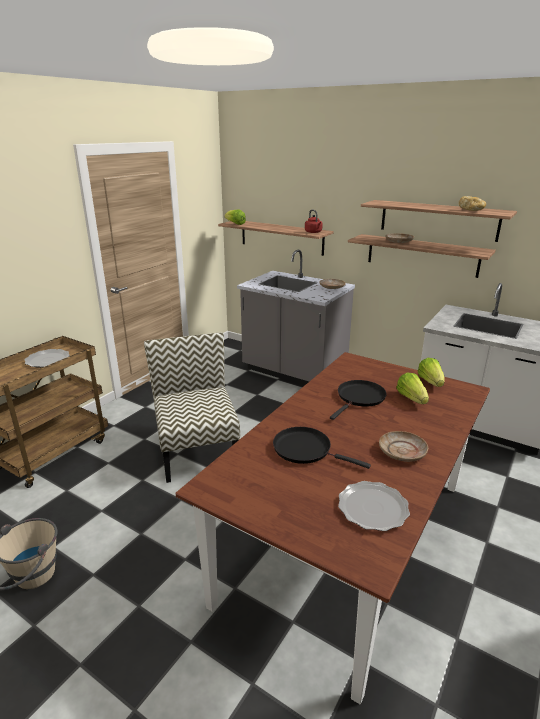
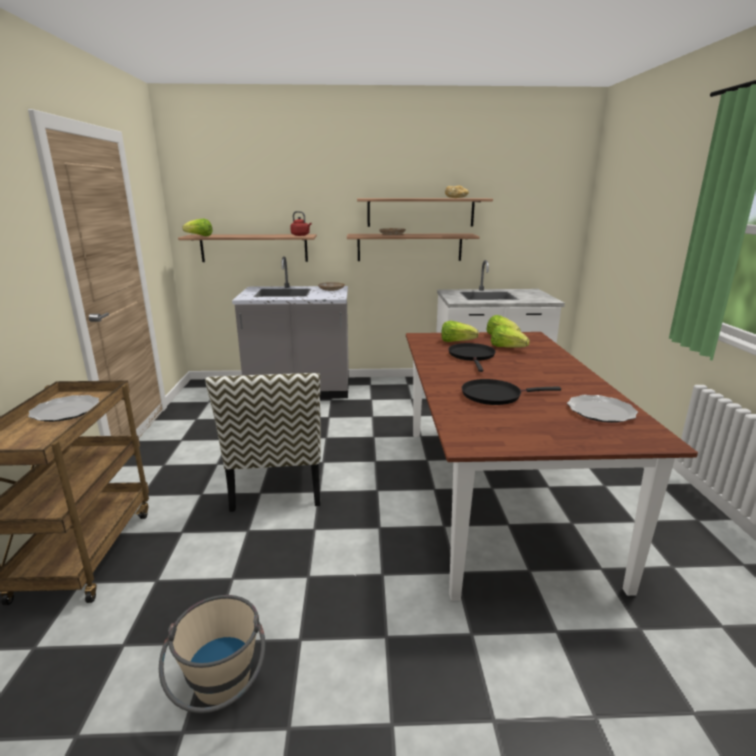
camera: 35 degrees left, 5 degrees down
(197, 451) = (279, 483): chair -> chair turned 135 degrees counterclockwise
(373, 376) = (456, 342): none -> lettuce
(402, 452) = (558, 377): beige plate -> none

